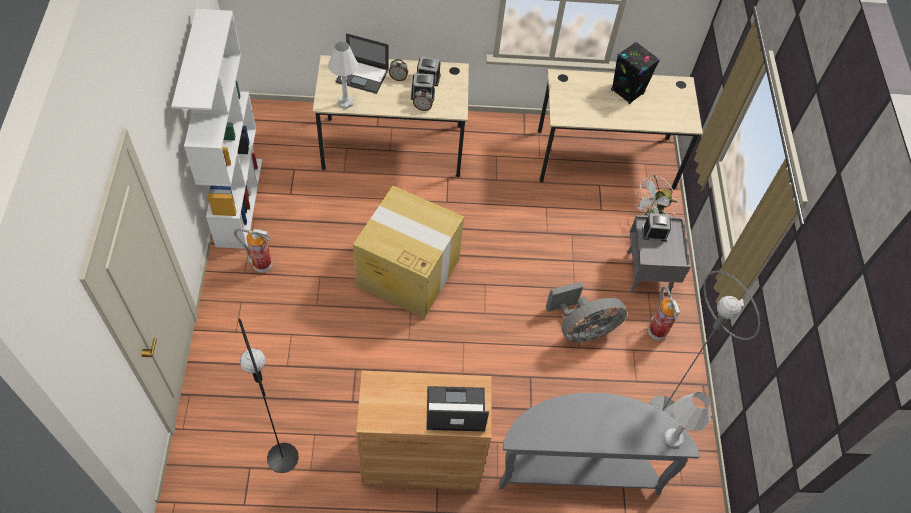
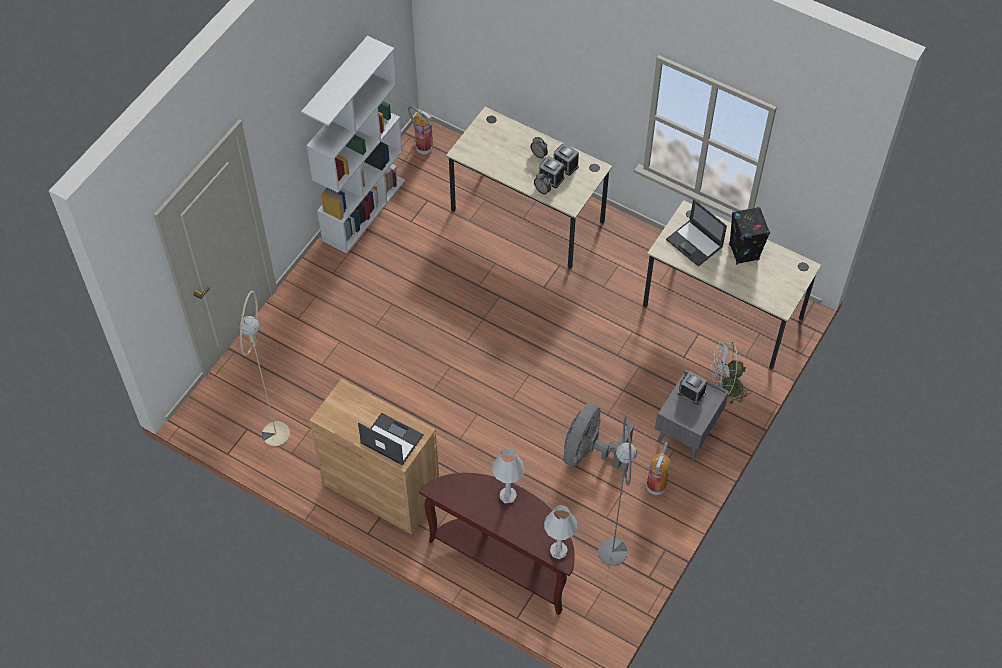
camera: 35 degrees right, 0 degrees up
(261, 265) = (350, 273): fire extinguisher -> fire extinguisher (423, 148)
(282, 457) = (276, 433): black floor lamp -> beige floor lamp
(345, 102) = (478, 159): white table lamp -> white table lamp (508, 496)
(363, 76) = (509, 140): laptop -> laptop (695, 243)
(407, 272) = (468, 333): cardboard box -> none
(578, 468) = (505, 560): grey console table -> brown console table
(582, 329) = (589, 452): grey fan -> grey fan turned 105 degrees clockwise

